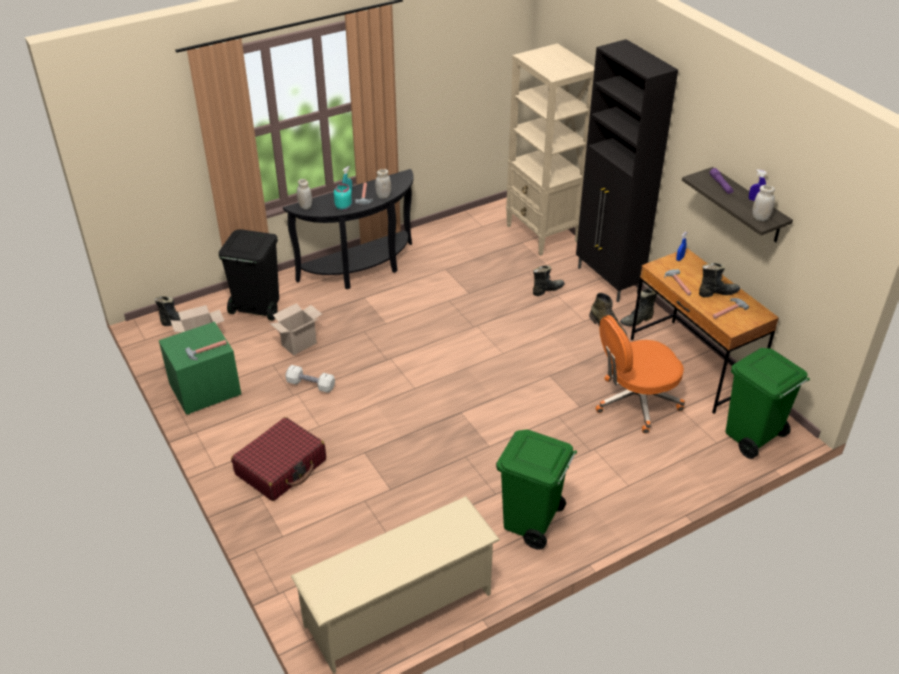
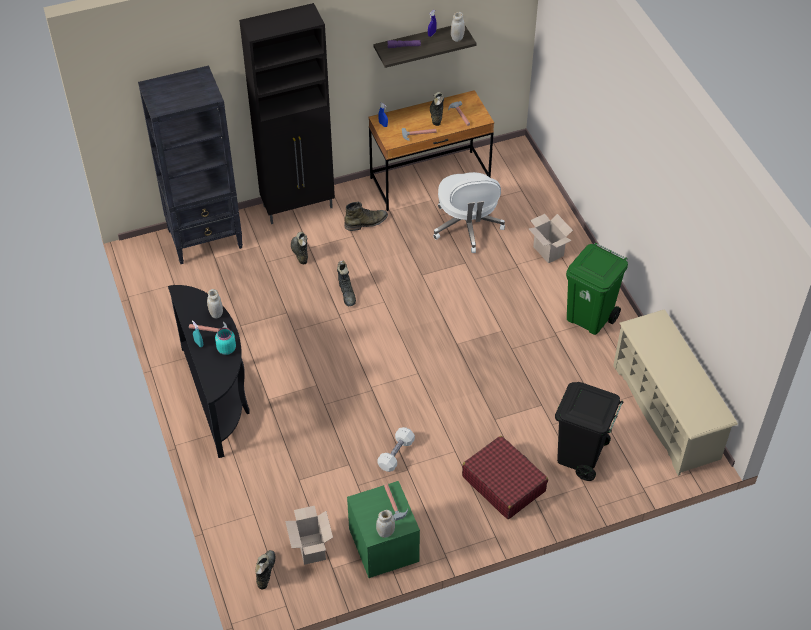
camera: 80 degrees left, 10 degrees up
(257, 308) = (259, 496): black trash can -> black trash can (580, 457)
(299, 343) = (329, 460): cardboard box -> cardboard box (547, 251)
(305, 206) = (215, 382): white jar -> white jar (385, 532)
(542, 234) = (206, 239): beige bookcase -> black bookcase
(635, 402) = (467, 227): orange office chair -> white office chair
(637, 320) = (362, 200): black boot -> black boot (347, 294)
(752, 437) = (519, 169): green trash can -> none

